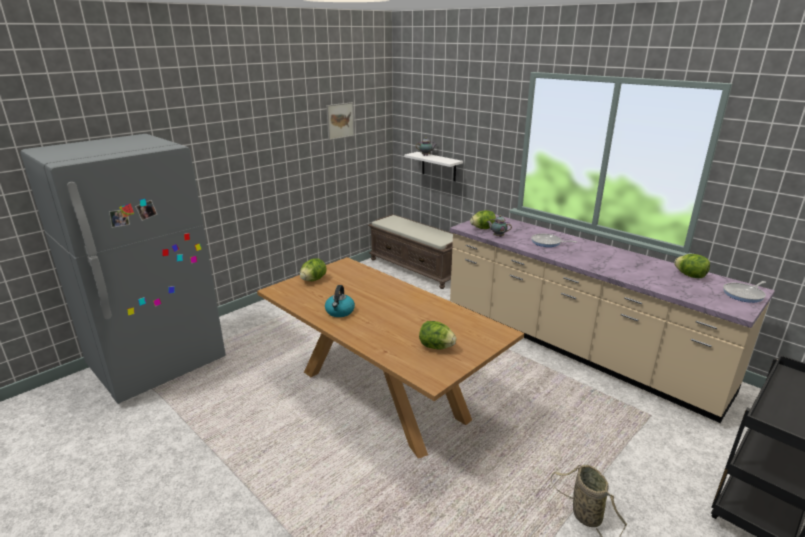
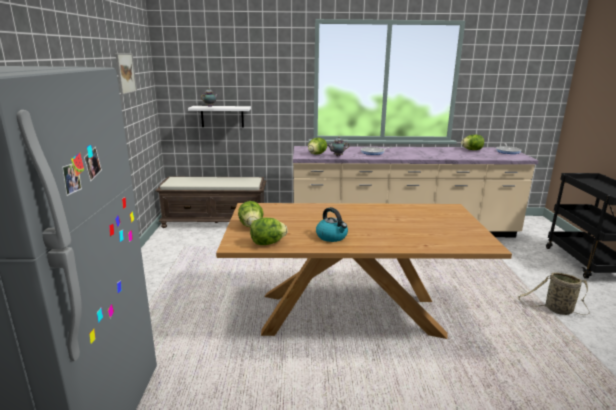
camera: 45 degrees left, 5 degrees down
(436, 347) = (443, 229): lettuce -> lettuce (267, 243)

